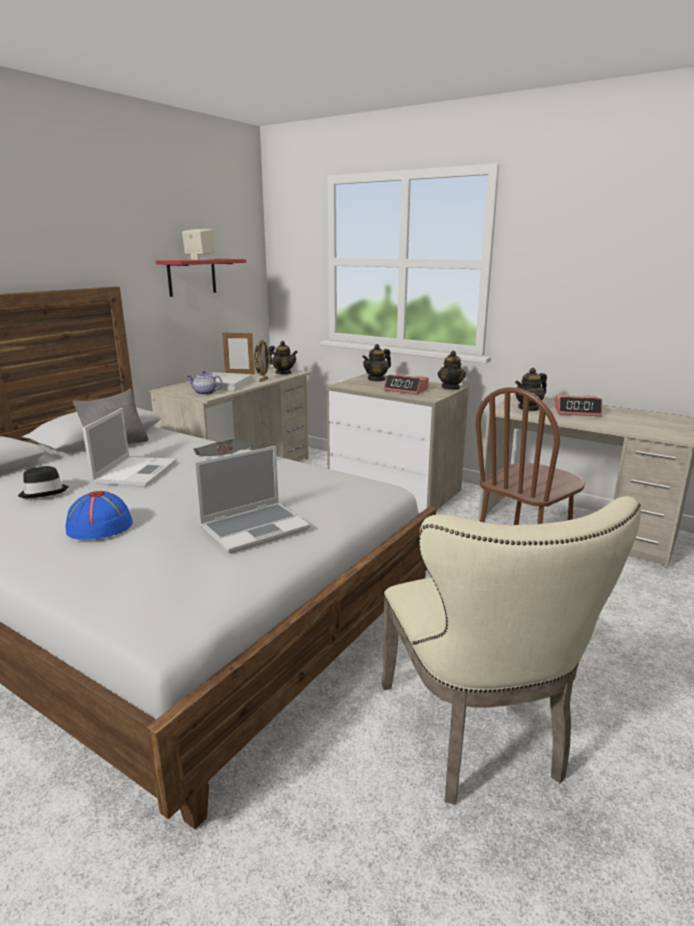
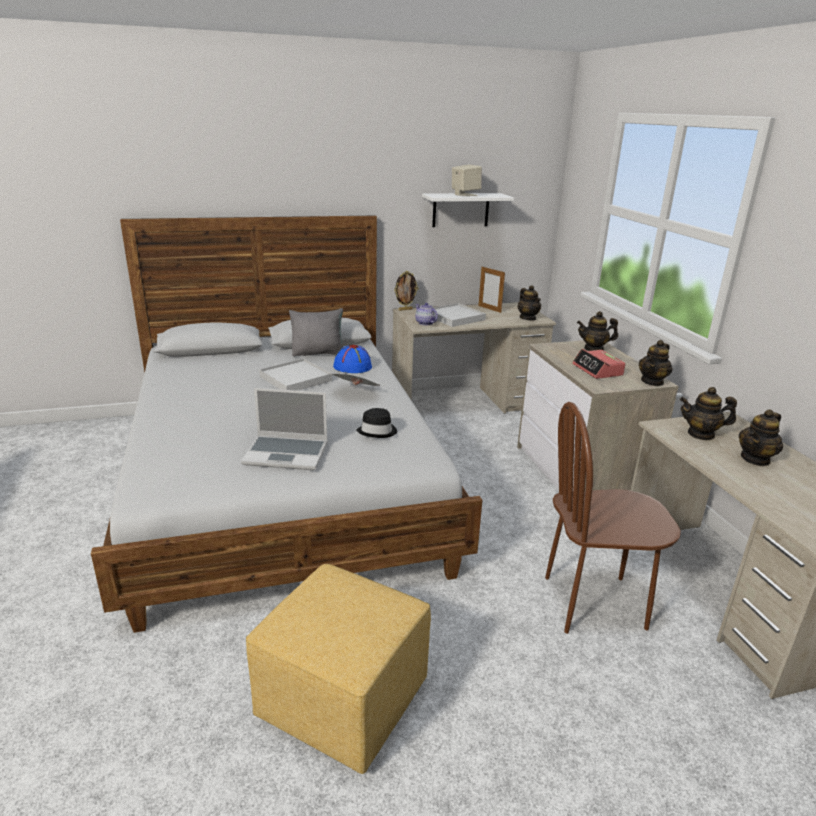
camera: 40 degrees right, 5 degrees up
(44, 492) = (227, 375): black hat -> black hat (377, 431)
(99, 527) = (212, 413): blue hat -> blue hat (352, 366)
(136, 471) = (295, 378): laptop -> white tray
(192, 277) = (460, 210): red shelf -> white shelf
(263, 380) = (495, 321): picture frame -> picture frame (405, 309)
(478, 737) = (341, 702): beige chair -> yellow ottoman
(577, 411) = (755, 459): alarm clock -> teapot

